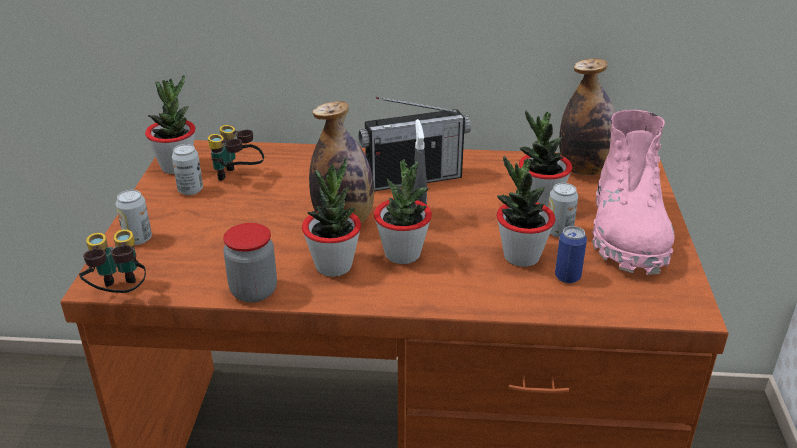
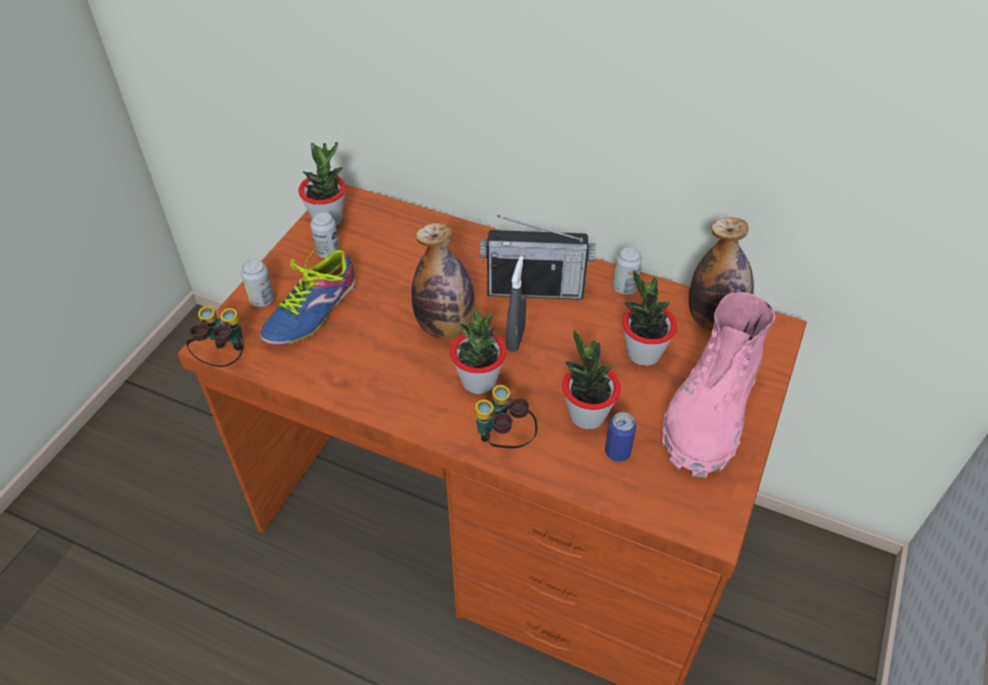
camera: 20 degrees right, 15 degrees up
(198, 237) = (312, 311): none -> shoe
(238, 177) = (375, 246): binoculars -> binoculars (504, 441)
(253, 291) = (331, 387): jar -> none
(333, 266) = (411, 378): potted plant -> none
(559, 231) = (641, 395): can -> can (624, 287)

